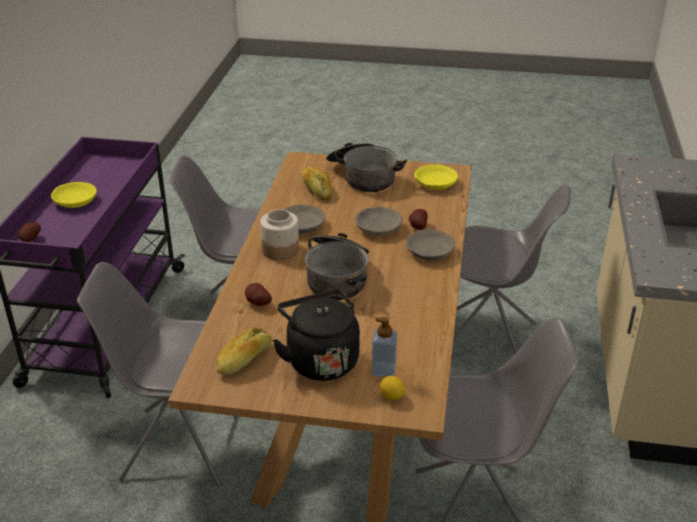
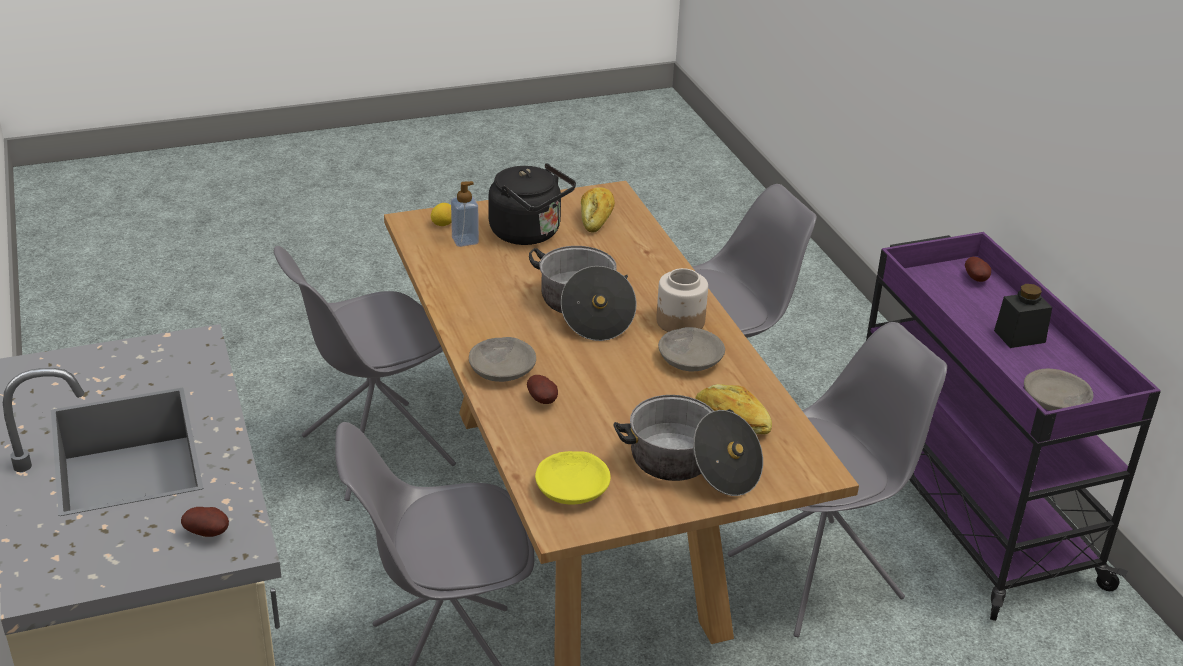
camera: 150 degrees right, 0 degrees up
(74, 201) = (1019, 336): yellow bowl -> black jar
(257, 303) = (639, 262): potato -> potato (209, 533)
(378, 228) = (593, 384): grey bowl -> grey bowl (1056, 401)

